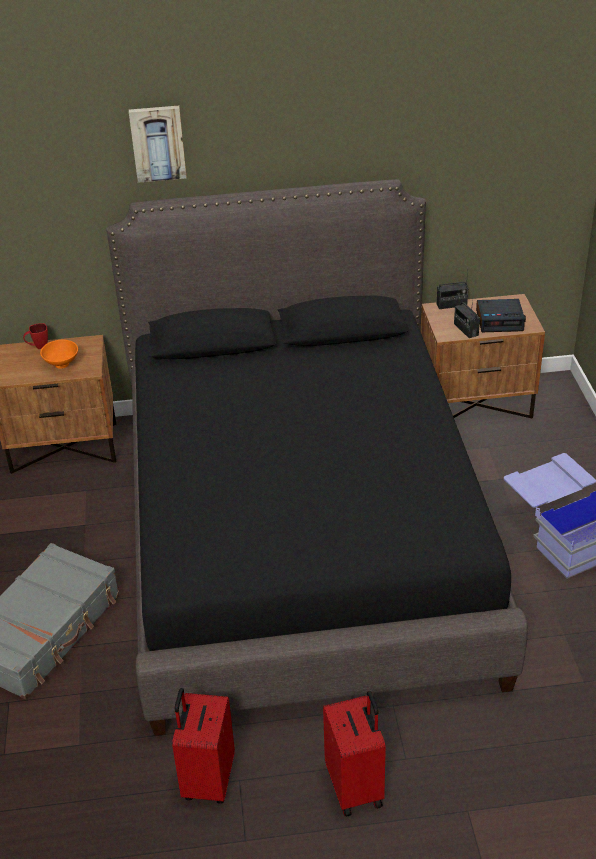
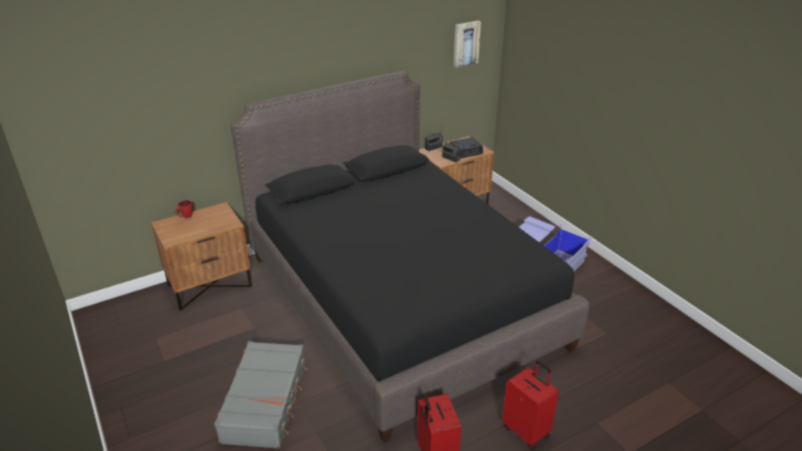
camera: 25 degrees left, 5 degrees down
(63, 364) = (210, 223): orange bowl -> none
(158, 143) = (259, 61): picture -> picture (465, 43)

